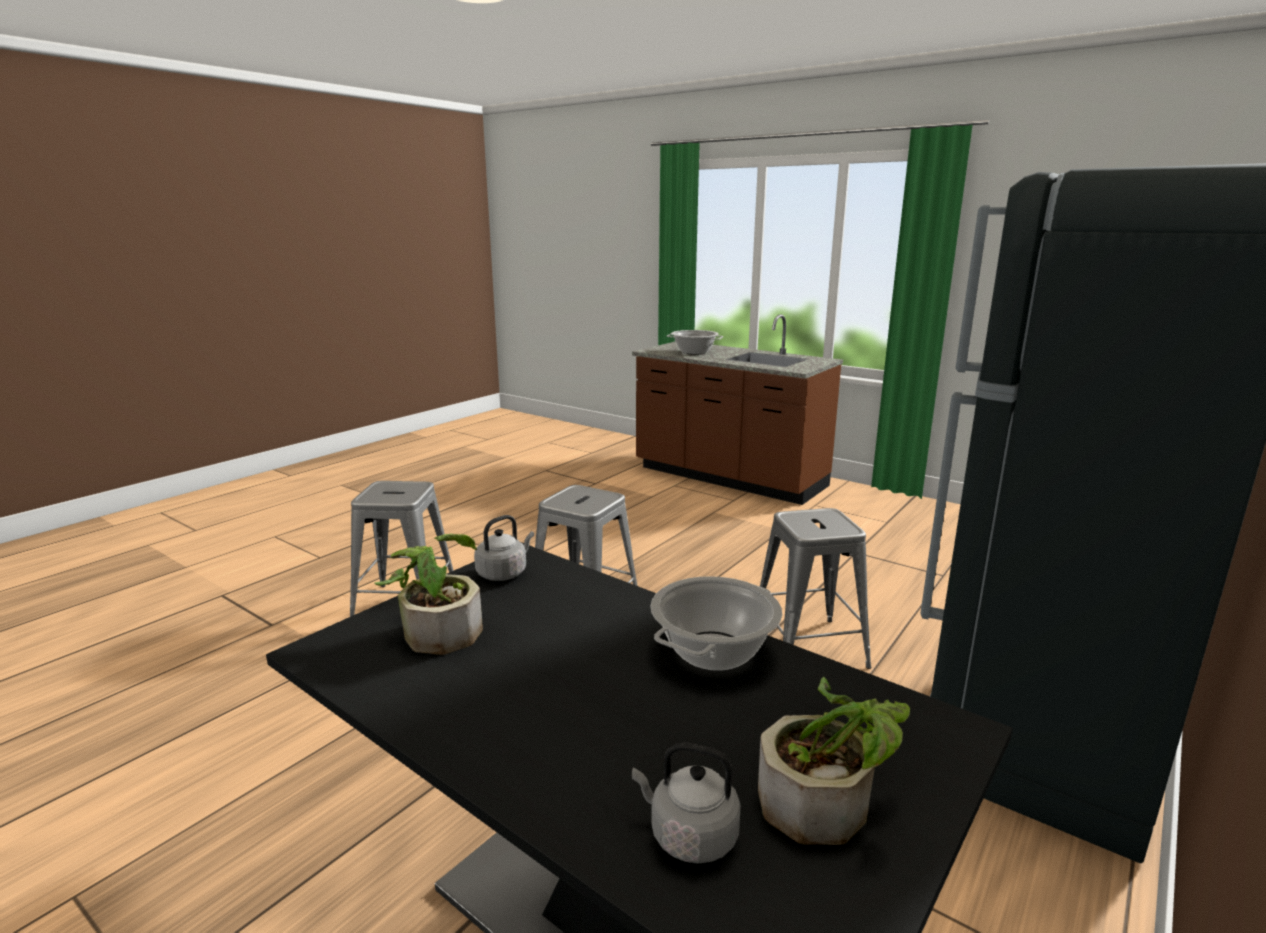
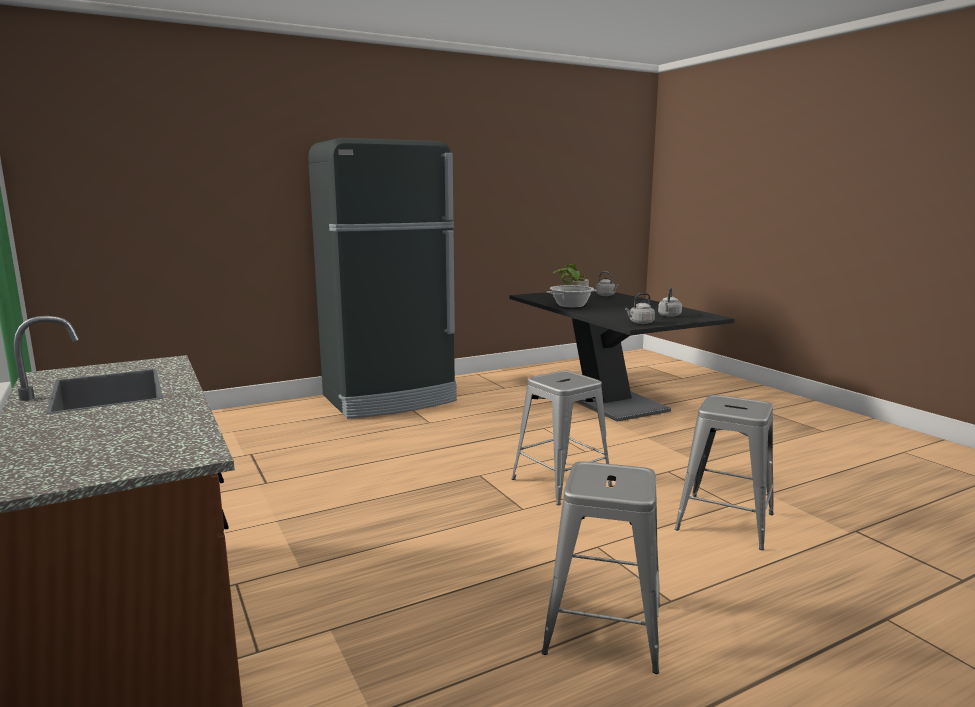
camera: 155 degrees left, 5 degrees down
(438, 629) = (669, 316): potted plant -> grey kettle
(694, 352) = (131, 430): cooking pot -> none
(808, 647) = (429, 439): grey stool -> grey stool (603, 628)

